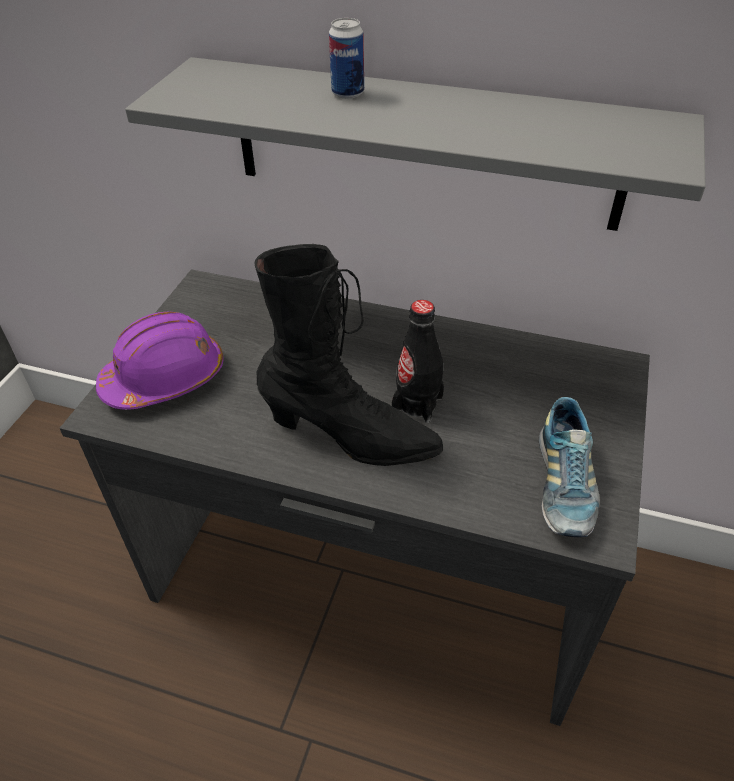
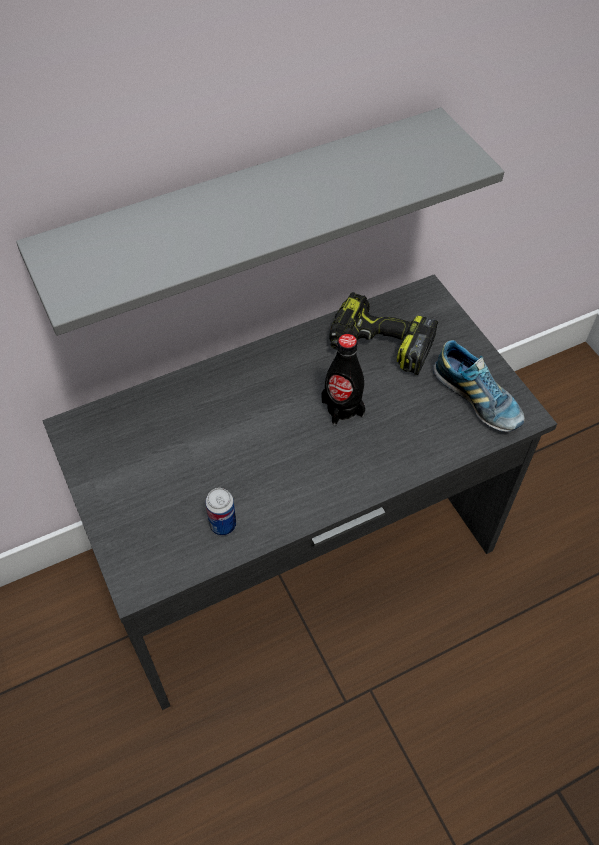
camera: 45 degrees left, 10 degrees up
(165, 378) = (150, 521): purple hard hat -> none
(348, 93) = (205, 210): can -> can (223, 525)
(350, 437) = (329, 463): black boot -> none
(515, 377) = (378, 345): none -> power drill

